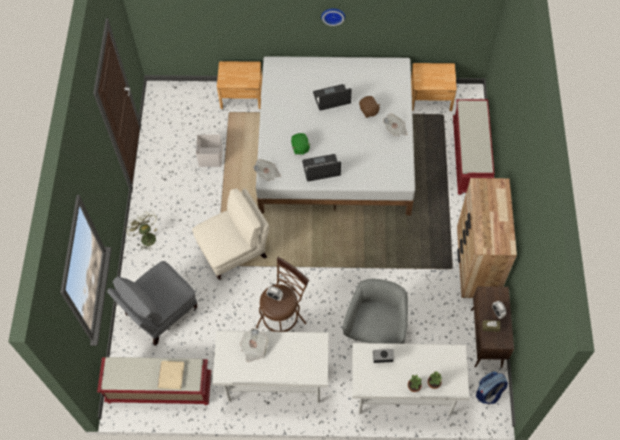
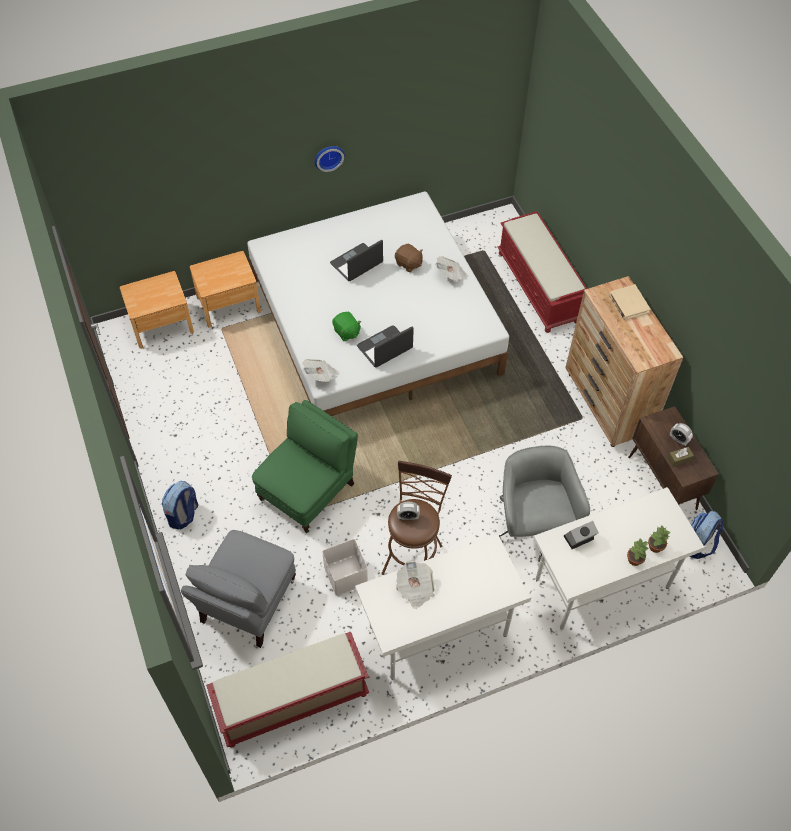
camera: 25 degrees left, 5 degrees down
(146, 237) = (183, 515): green fan -> backpack
(171, 375) = (314, 670): beige book -> beige book (628, 304)
(211, 157) = (224, 389): white storage box -> white storage box (346, 575)
(234, 250) = (309, 491): beige armchair -> green armchair
(430, 97) = (459, 236): brown nightstand -> brown nightstand (161, 324)

